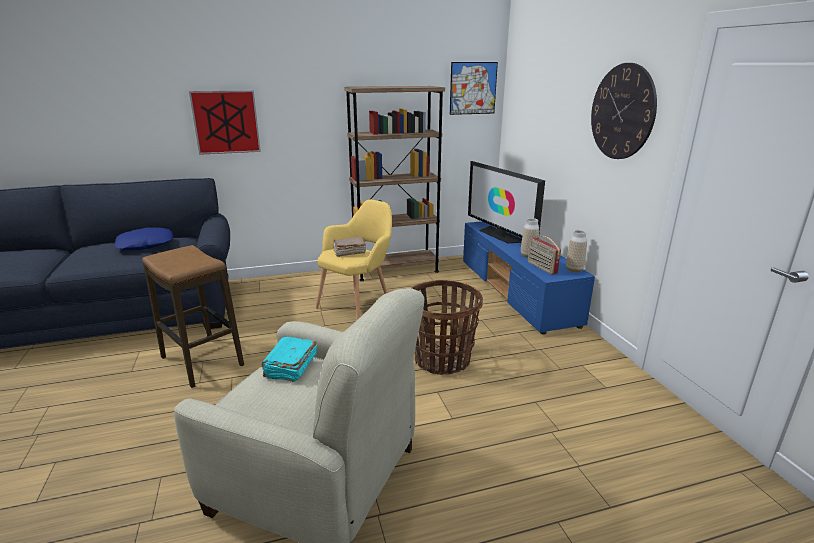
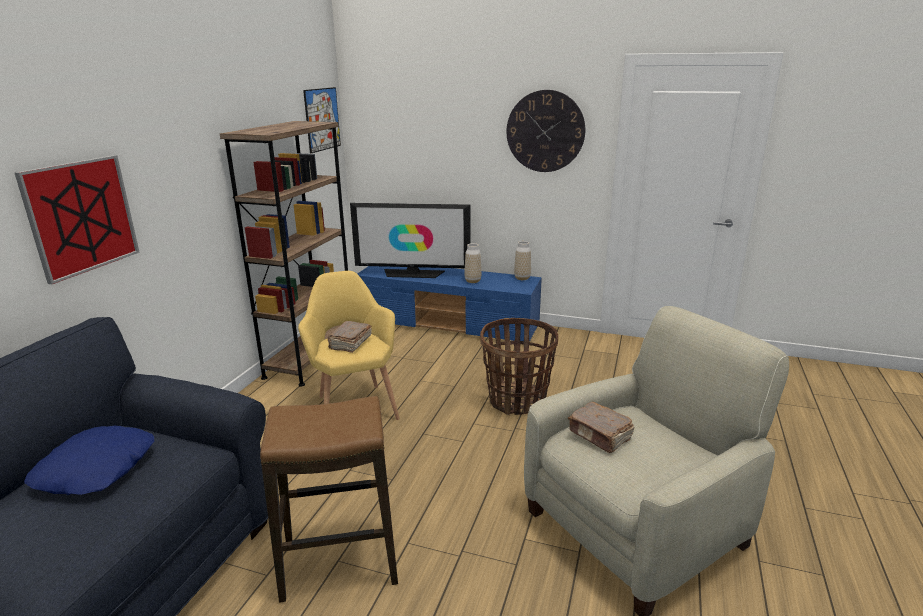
camera: 55 degrees left, 0 degrees up
(290, 367) = (600, 436): turquoise book -> brown book
(541, 268) = (503, 286): radio -> none

